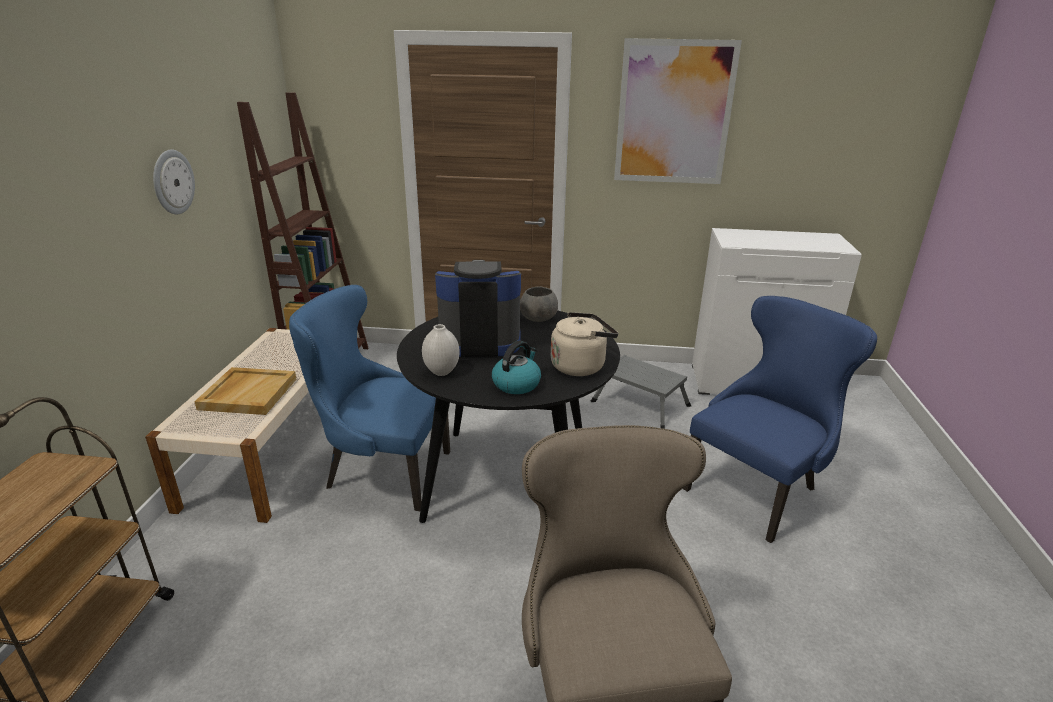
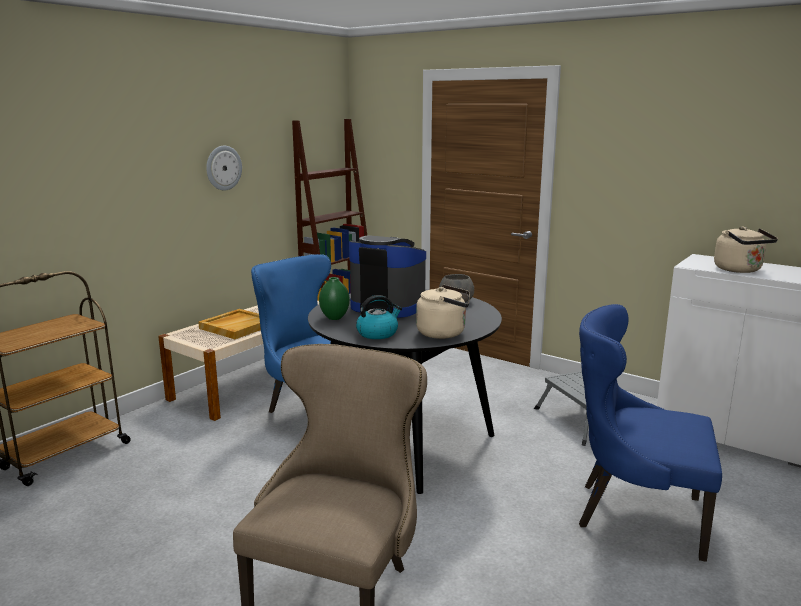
camera: 30 degrees right, 10 degrees down
(441, 372) = (334, 318): white vase -> green vase
(674, 113) = (653, 136): picture -> none
(757, 490) = (634, 514): blue chair -> blue chair turned 150 degrees counterclockwise
(773, 243) = (740, 270): none -> beige kettle

